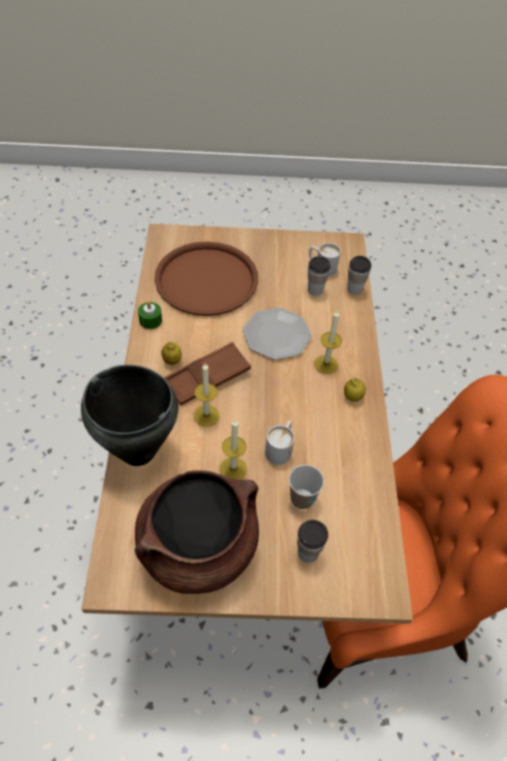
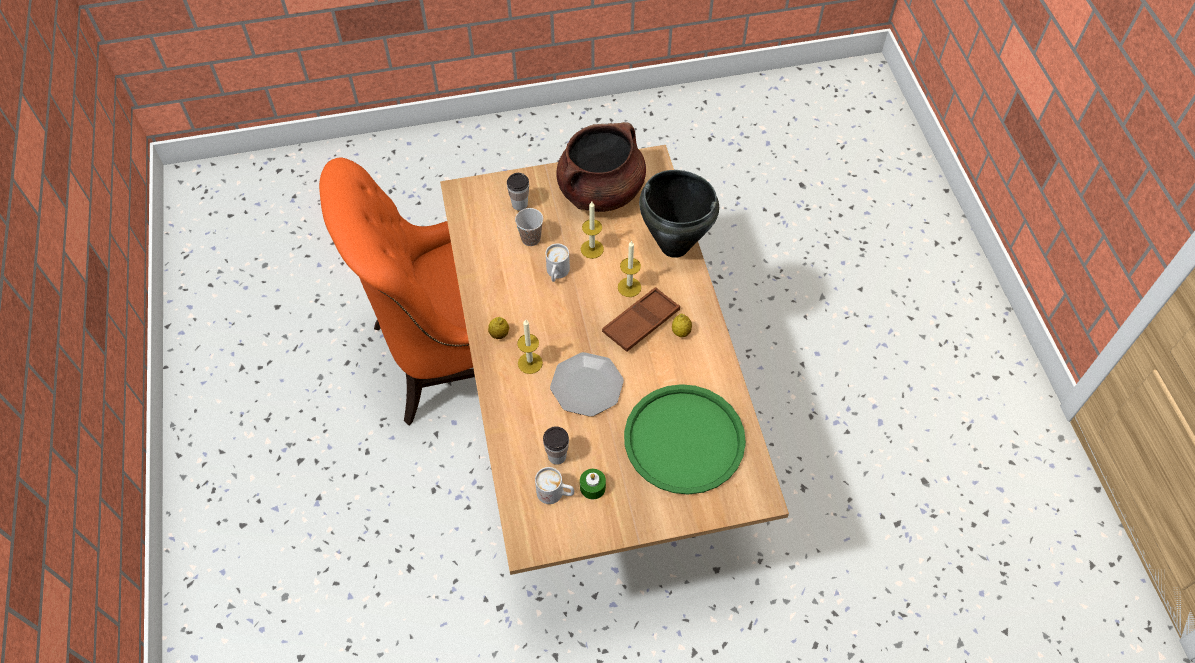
camera: 170 degrees right, 5 degrees up
(150, 320) = (721, 371): green candle -> green candle (592, 487)
(207, 279) = (684, 440): brown tray -> green tray
(354, 289) = (511, 469): cup -> none

